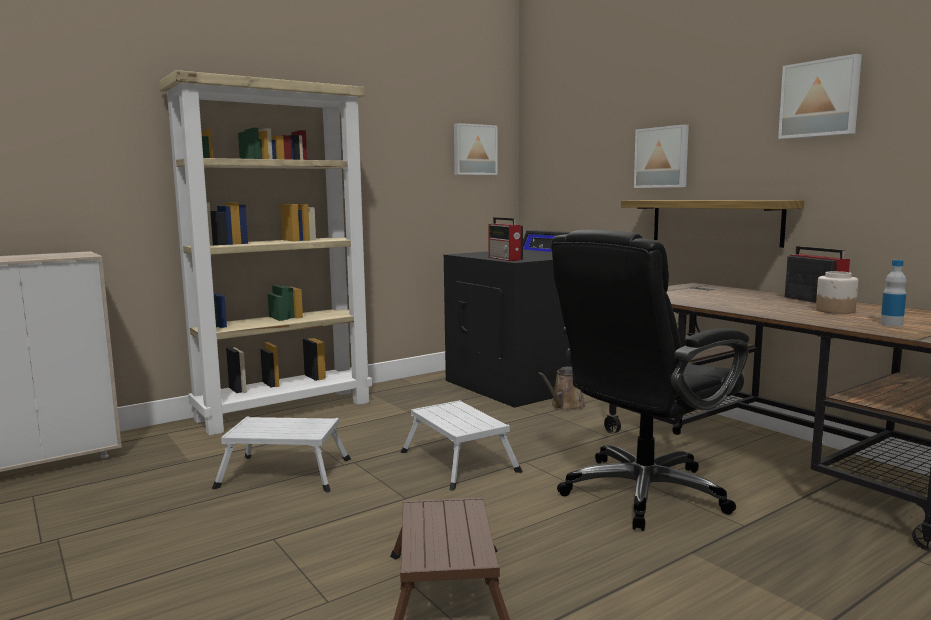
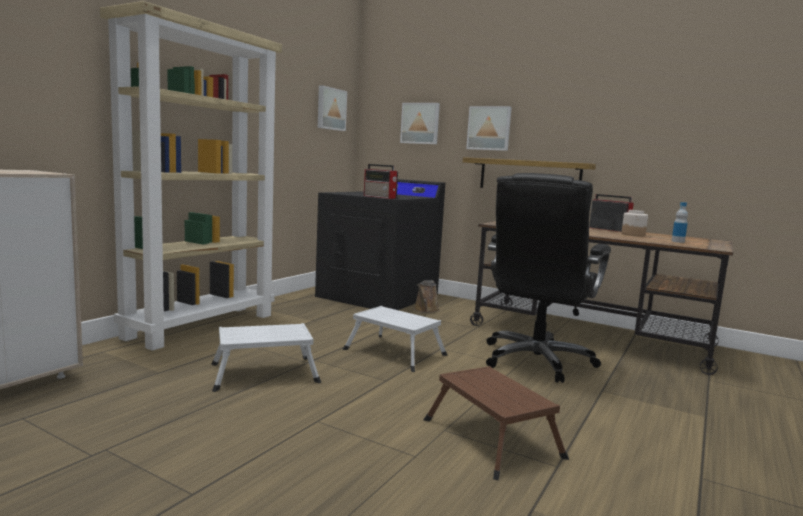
camera: 25 degrees left, 0 degrees up
(820, 99) = (609, 99): picture -> picture (420, 123)

